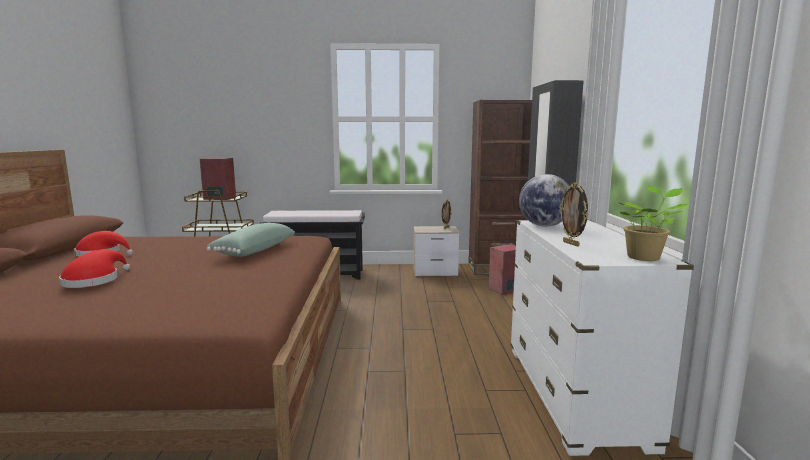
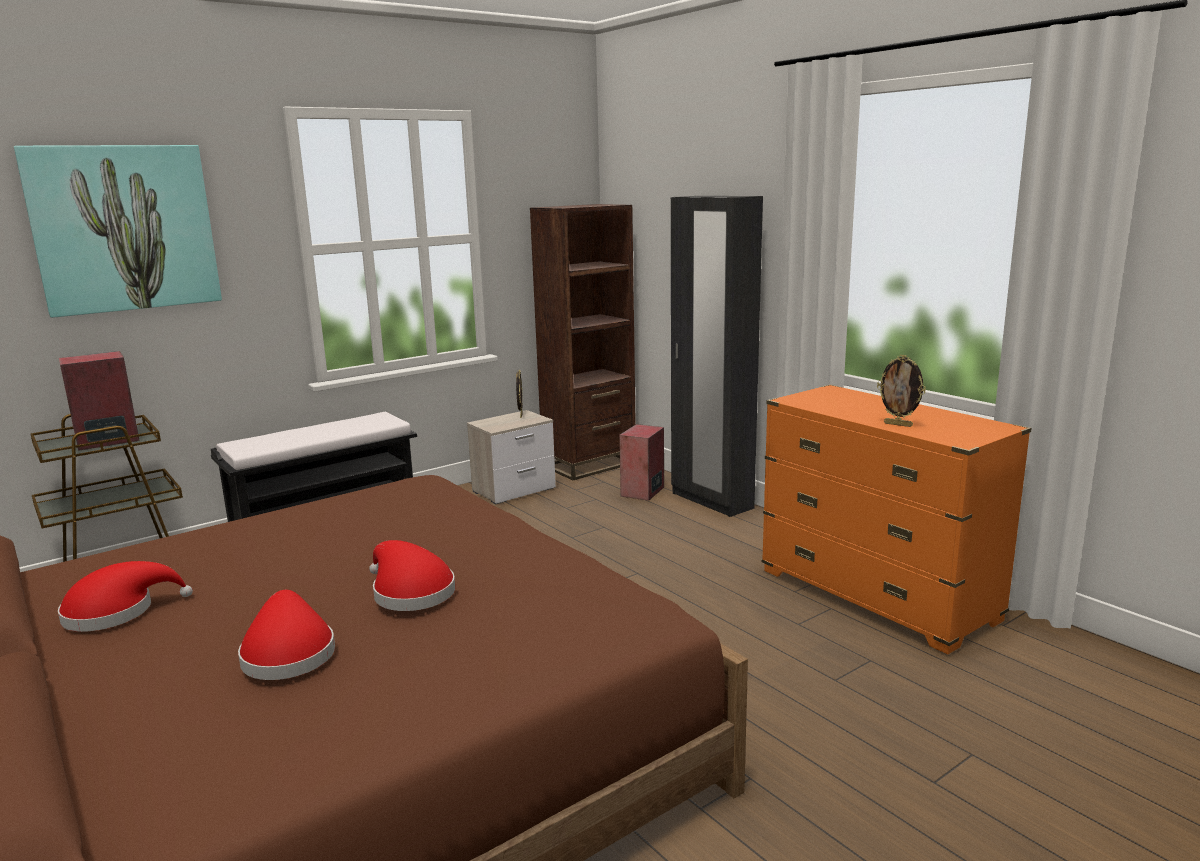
camera: 35 degrees left, 5 degrees up
(180, 272) = (410, 592): none -> red hat
(249, 102) = (124, 228): none -> picture
(253, 250) = (399, 527): green pillow -> none
(544, 226) = (815, 404): globe -> none
(574, 395) = (876, 596): white dresser -> orange dresser
(645, 257) = (985, 427): potted plant -> none

